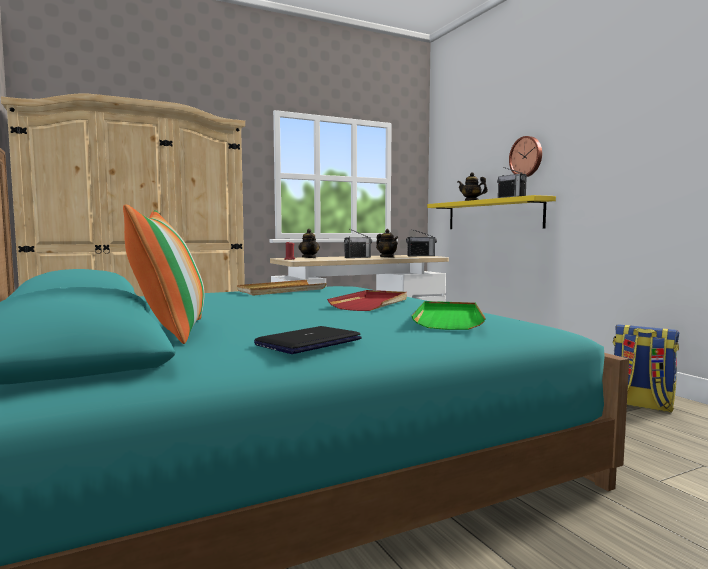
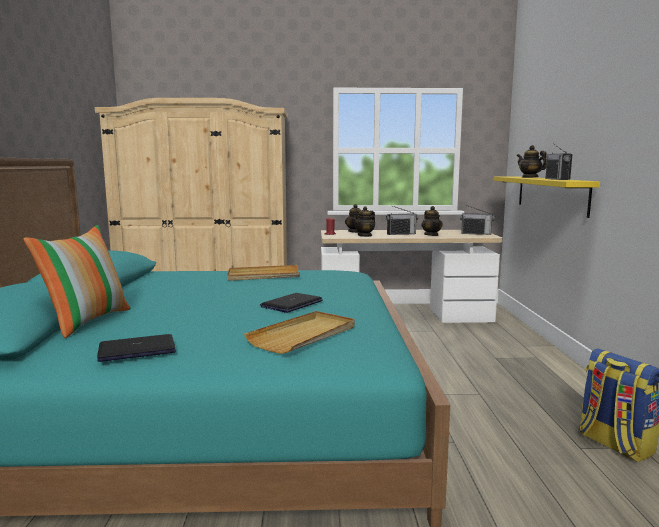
camera: 25 degrees right, 5 degrees up
(327, 259) = (365, 235): none -> teapot
(371, 304) = (292, 304): red tray -> laptop
(448, 319) = (304, 335): green tray -> beige tray
(526, 156) = (580, 131): wall clock -> none

